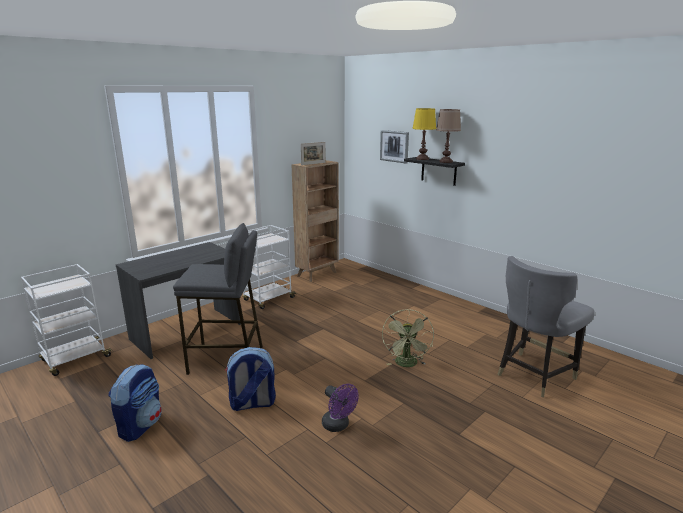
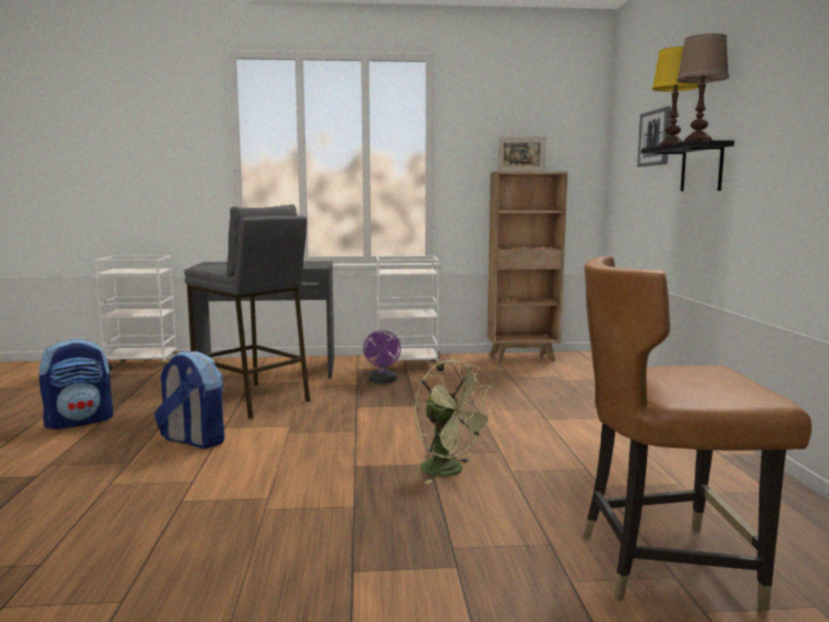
camera: 40 degrees right, 10 degrees down
(338, 426) = (227, 492): purple fan -> purple fan (383, 382)
(407, 364) = (450, 471): green fan -> green fan turned 90 degrees counterclockwise
(533, 375) = (665, 565): grey chair -> brown chair

